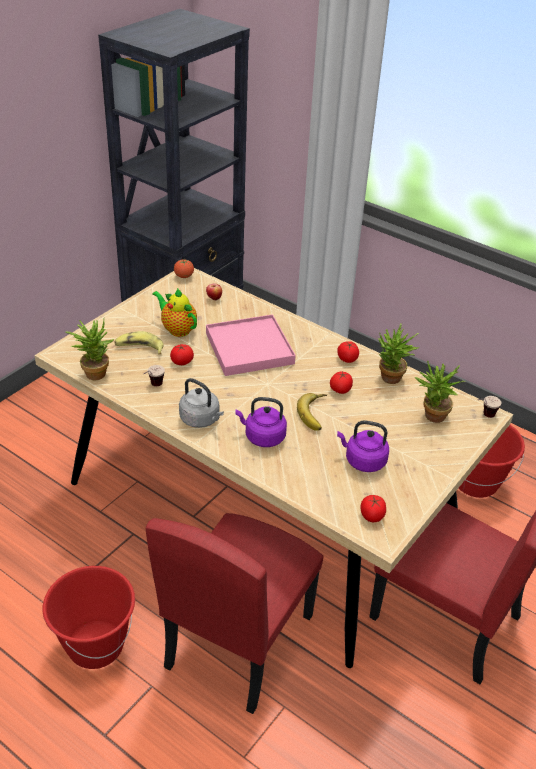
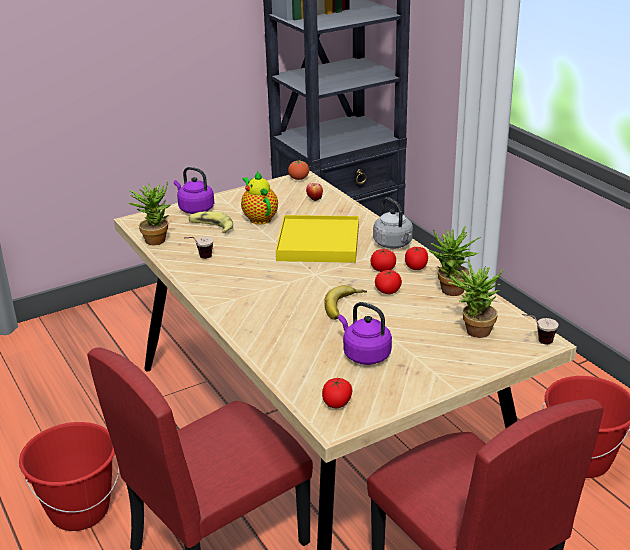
camera: 25 degrees right, 10 degrees down
(182, 362) = (243, 243): tomato -> tomato (383, 269)
(201, 419) = (225, 291): grey kettle -> grey kettle (394, 244)
(249, 348) = (319, 243): pink tray -> yellow tray
(262, 437) = (274, 315): purple kettle -> purple kettle (195, 209)

